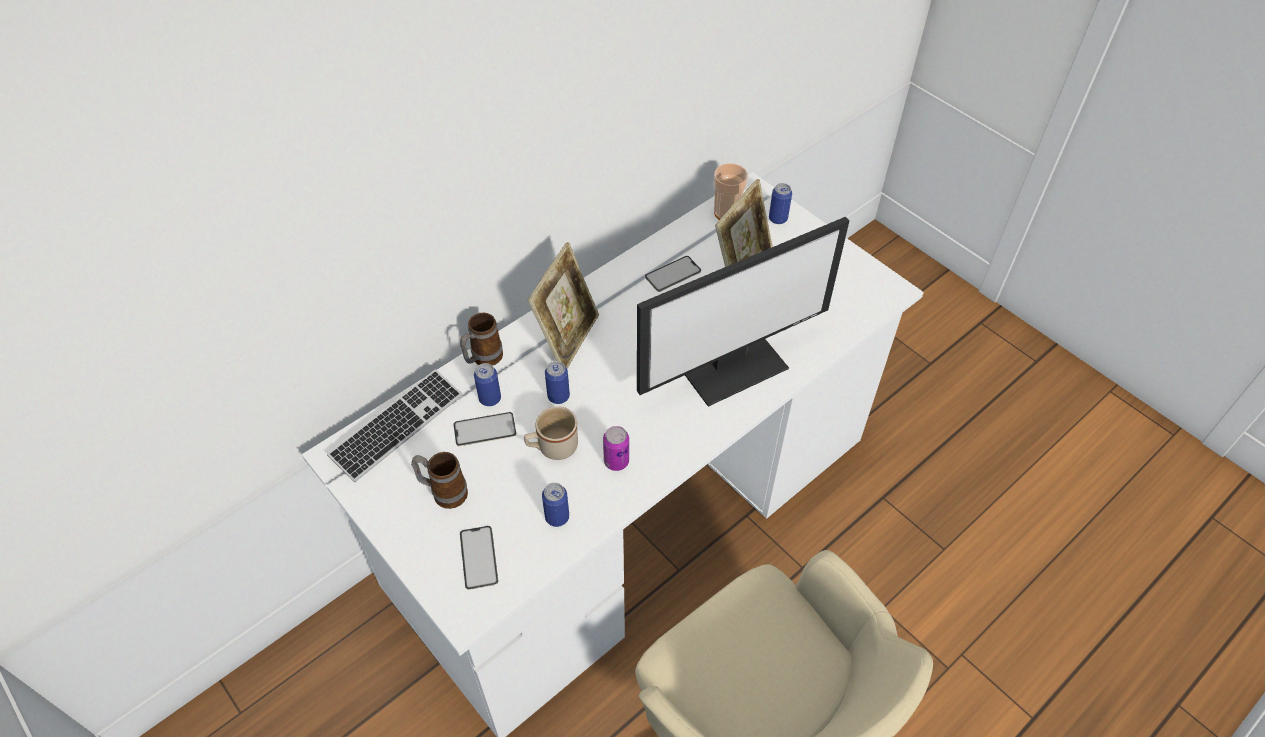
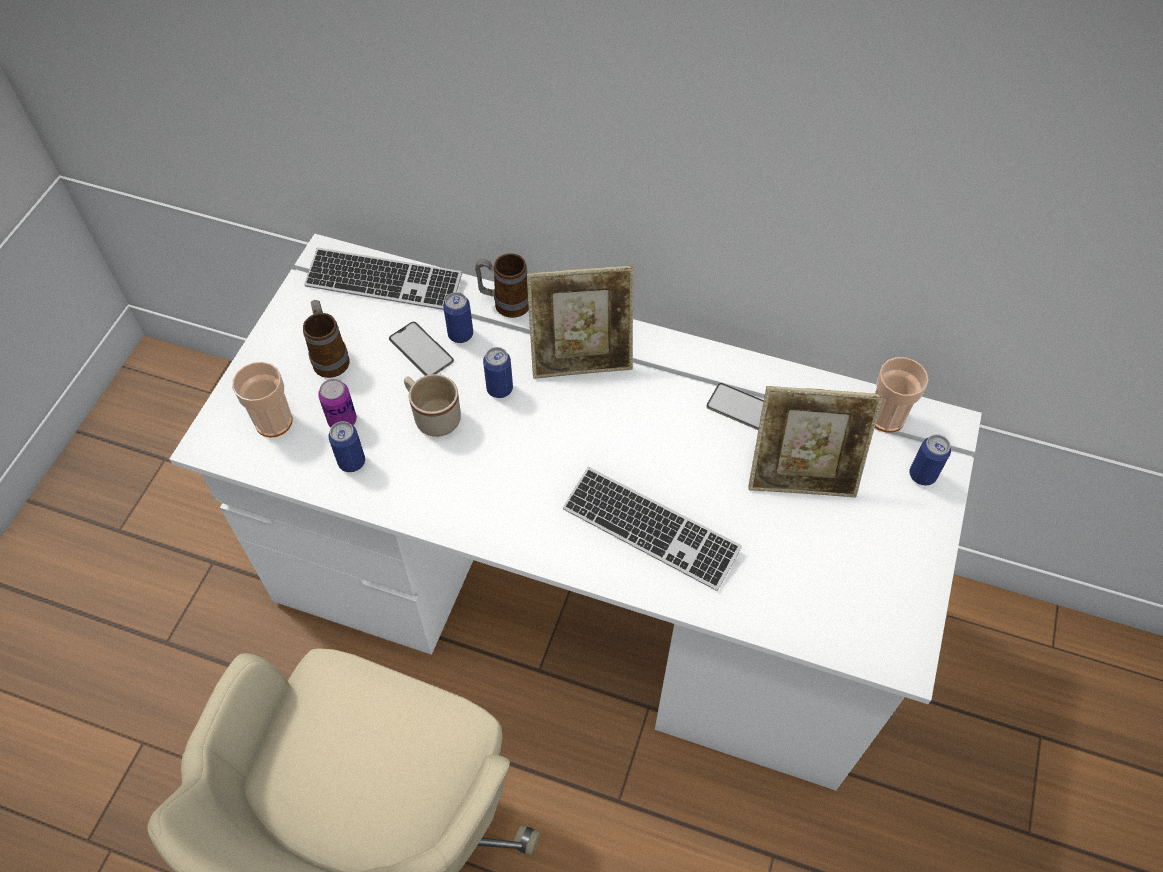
camera: 60 degrees right, 5 degrees up
(478, 557) = (273, 422): phone -> cup
(616, 461) = (448, 480): can -> can (342, 420)
(733, 365) = (650, 530): monitor -> keyboard

